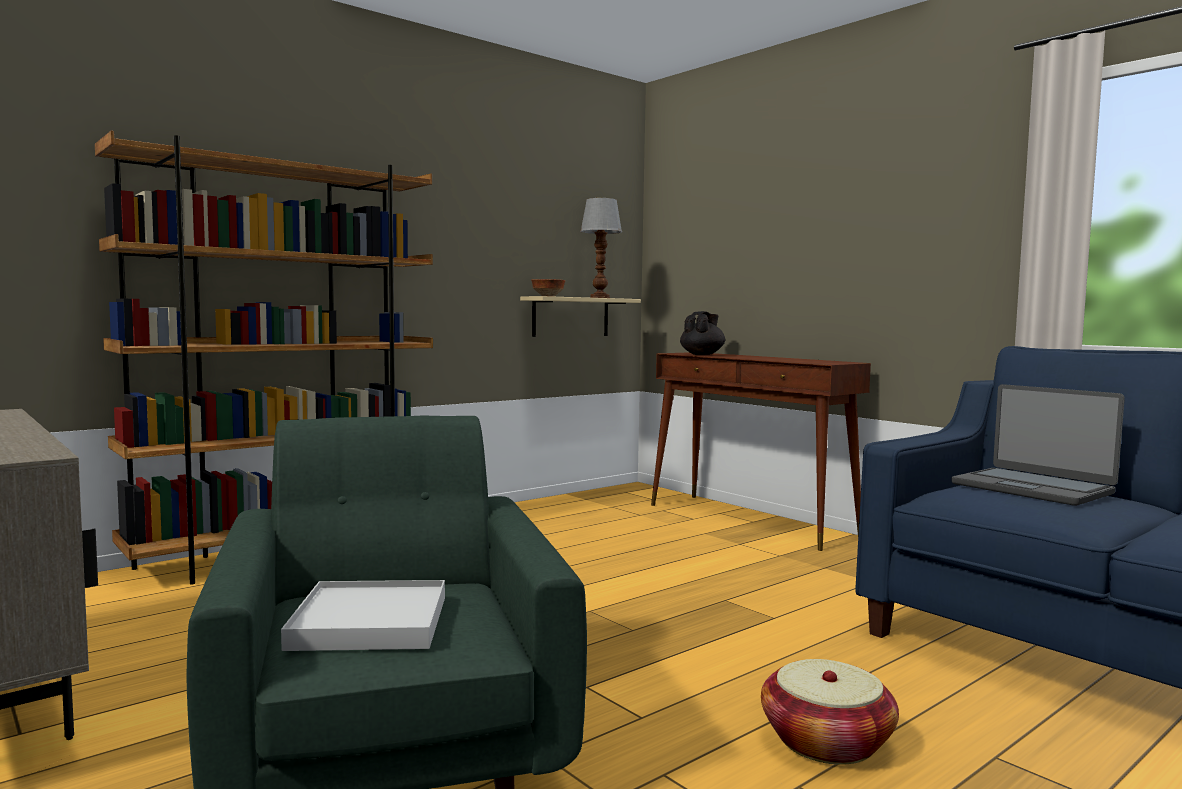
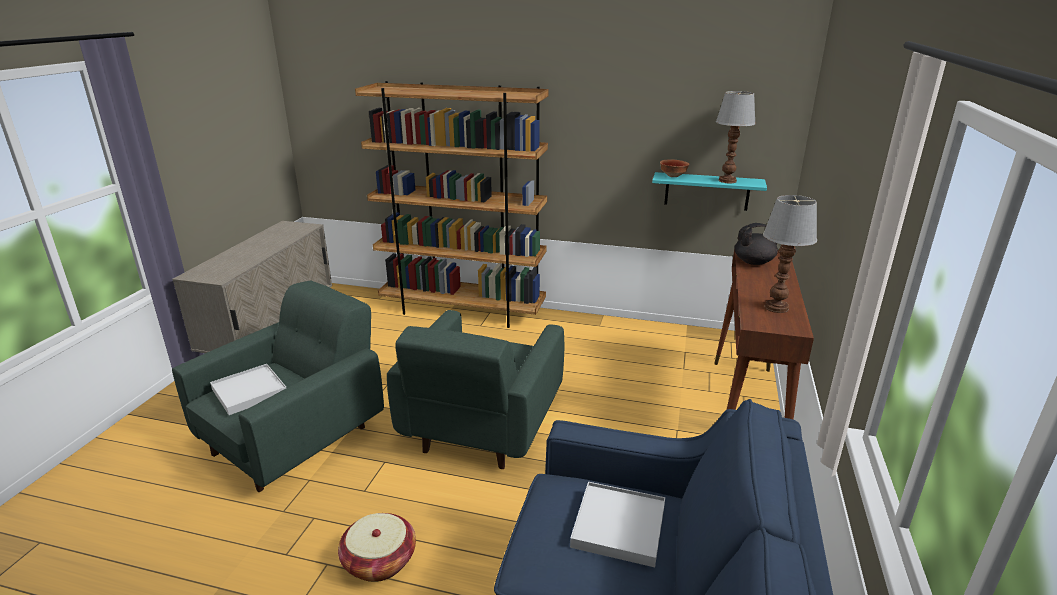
camera: 55 degrees right, 20 degrees up
(571, 317) = (707, 191): beige shelf -> turquoise shelf
(598, 612) = (481, 427): none -> green armchair
(803, 360) = (776, 308): none -> table lamp
(1032, 488) = (619, 526): laptop -> white tray

